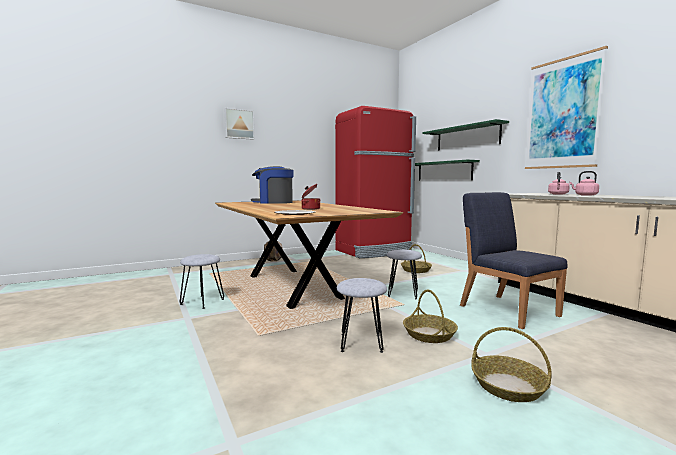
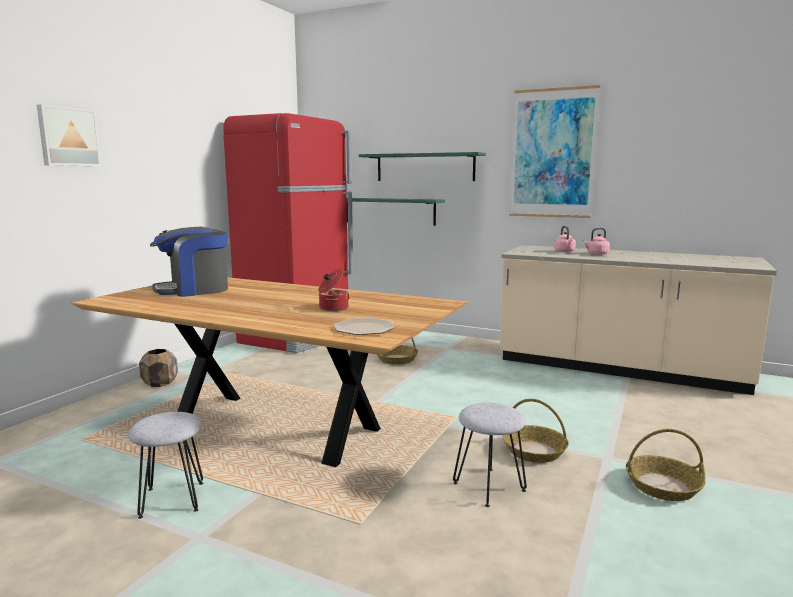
camera: 35 degrees left, 5 degrees up
(403, 293) = (433, 401): grey stool -> none
(507, 310) = (556, 396): blue chair -> none

